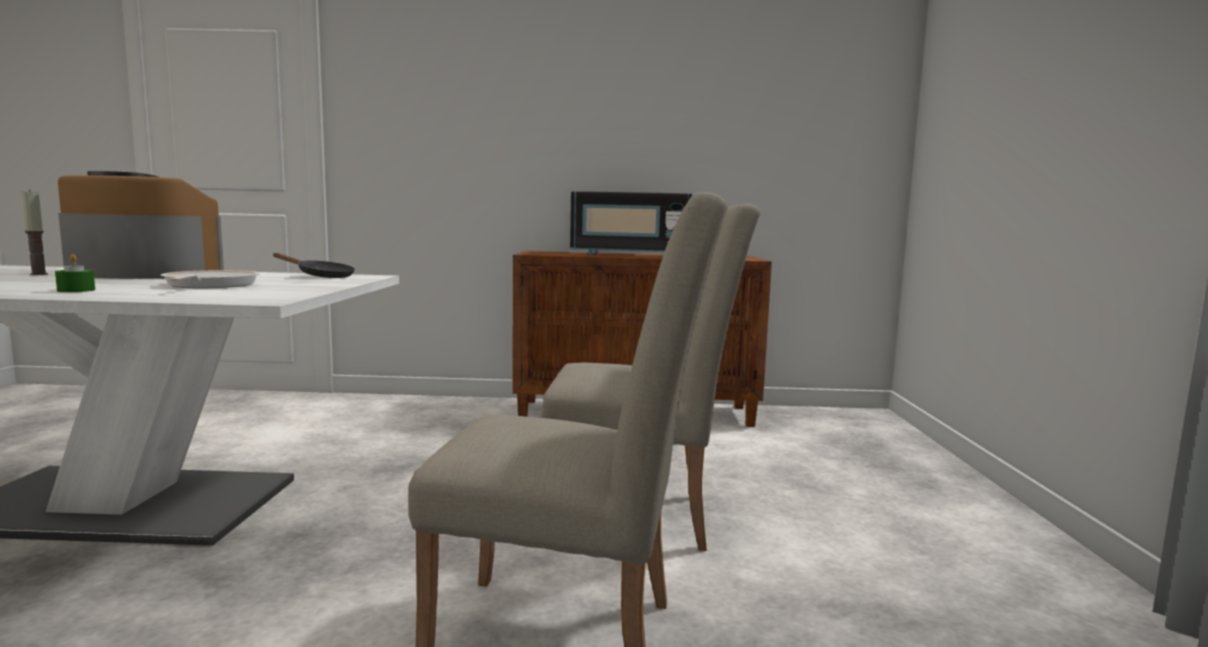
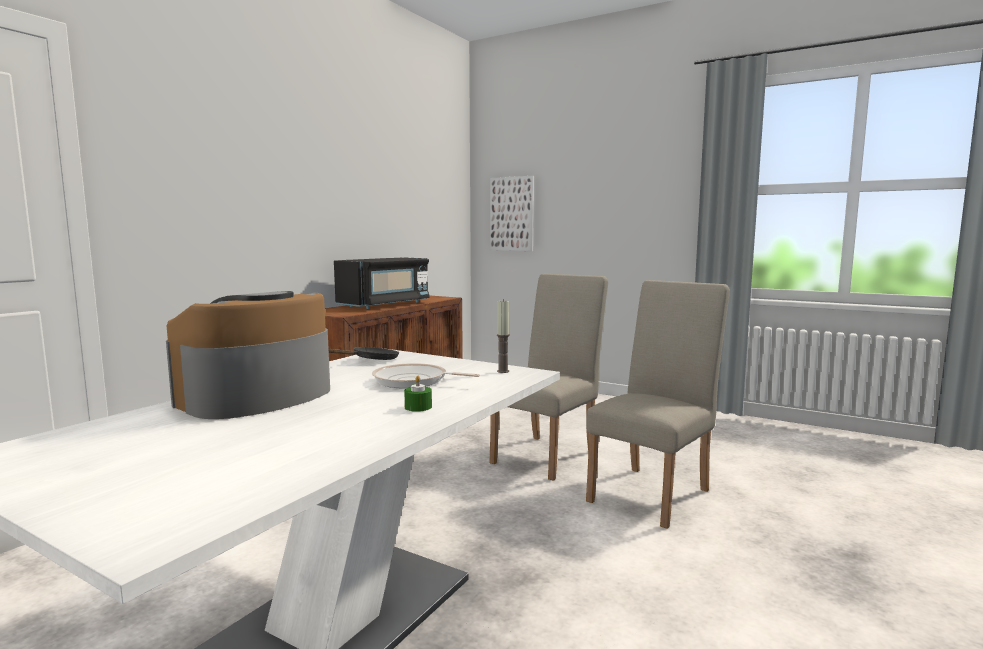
camera: 60 degrees left, 0 degrees up
(38, 274) = (200, 427): candle -> candle (503, 371)
(954, 125) = (512, 214): none -> picture

